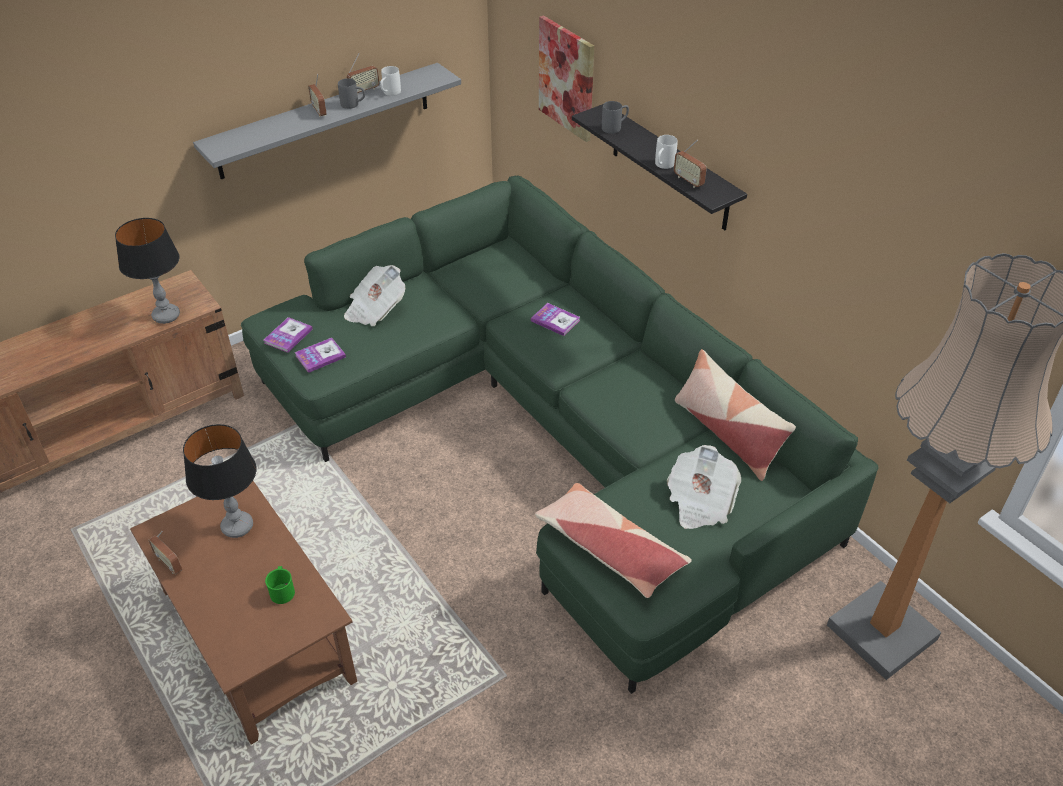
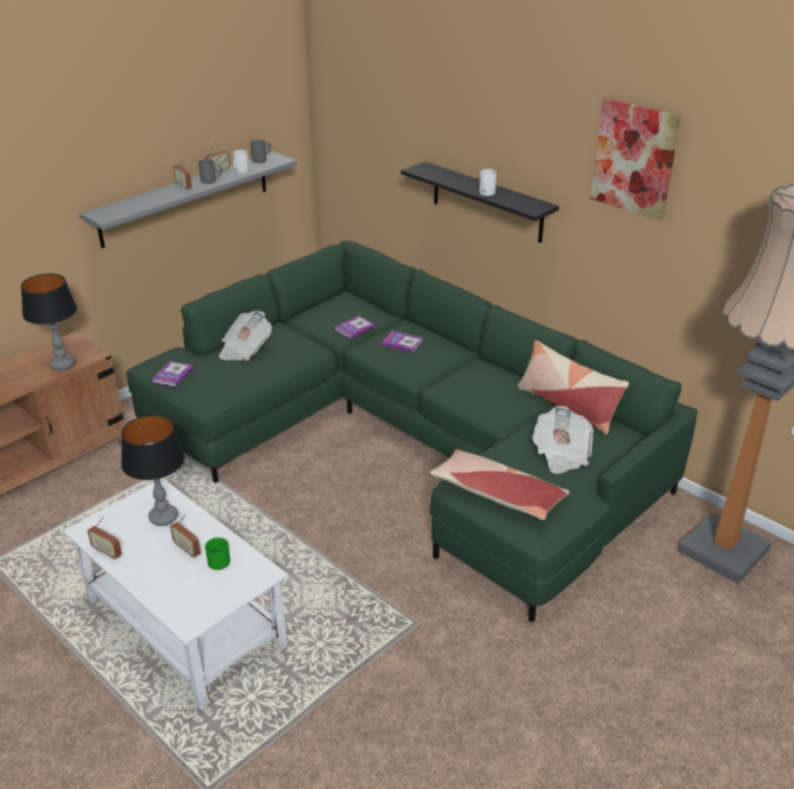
camera: 10 degrees left, 10 degrees down
(258, 636) = (187, 623): brown coffee table -> white coffee table
(320, 356) = (206, 386): book -> book (354, 328)
(567, 78) = (388, 149): picture -> picture (635, 158)
(615, 127) = (438, 175): grey mug -> grey mug (262, 160)
(688, 181) = (510, 201): radio -> radio (187, 550)

